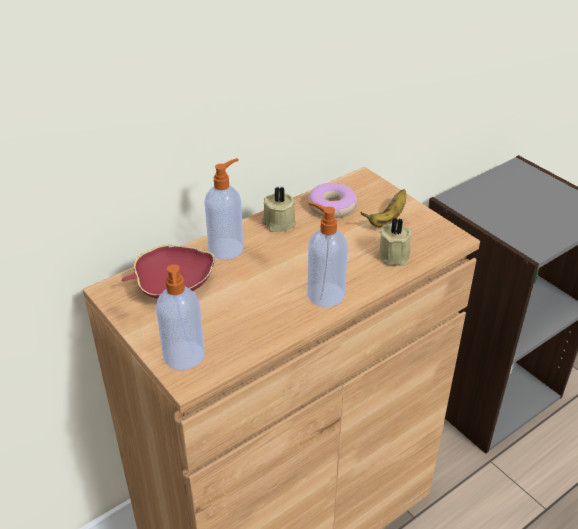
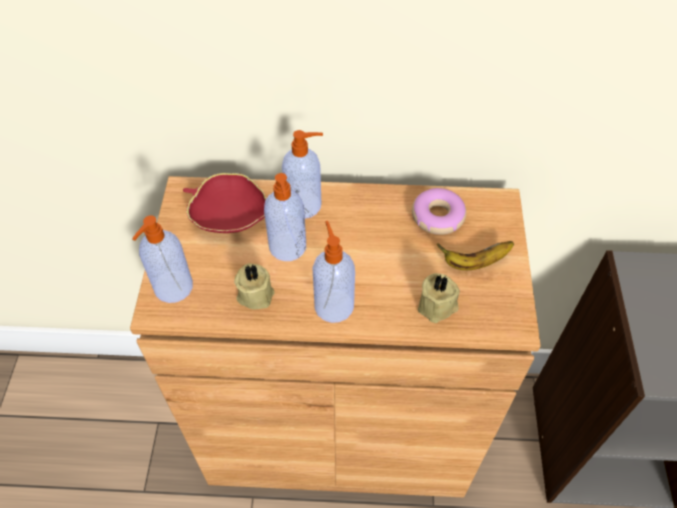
camera: 40 degrees right, 15 degrees up
(247, 280) = (288, 248): none -> soap dispenser
(278, 223) = (372, 205): beige candle -> beige candle (255, 294)

